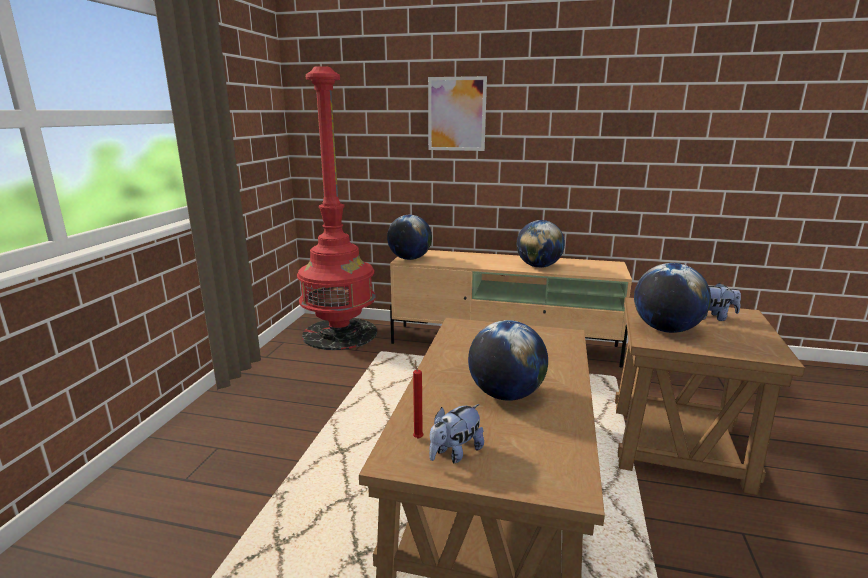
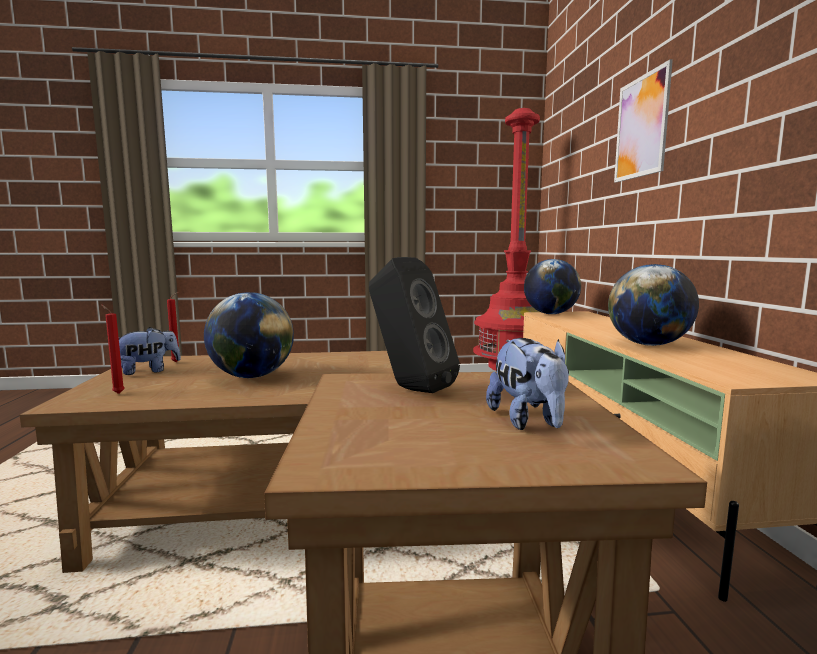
camera: 70 degrees right, 10 degrees down
(455, 453) = (149, 371): plush toy -> plush toy turned 120 degrees clockwise
(544, 463) = (117, 393): none -> red candle
(666, 329) = (409, 389): globe -> black speaker

